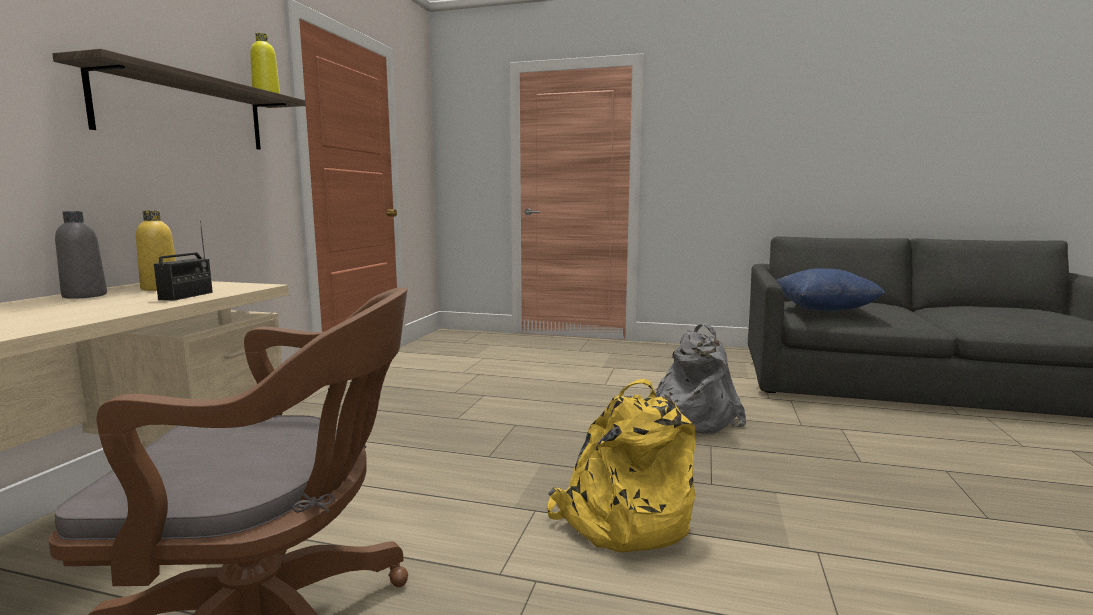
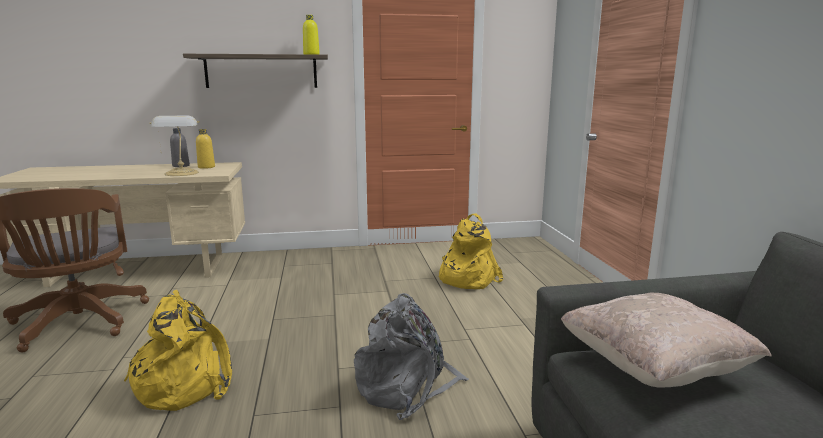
camera: 65 degrees right, 5 degrees up
(186, 296) = (181, 173): radio -> table lamp
(499, 365) = (466, 278): none -> yellow backpack
(824, 310) = (652, 369): blue pillow -> beige pillow

